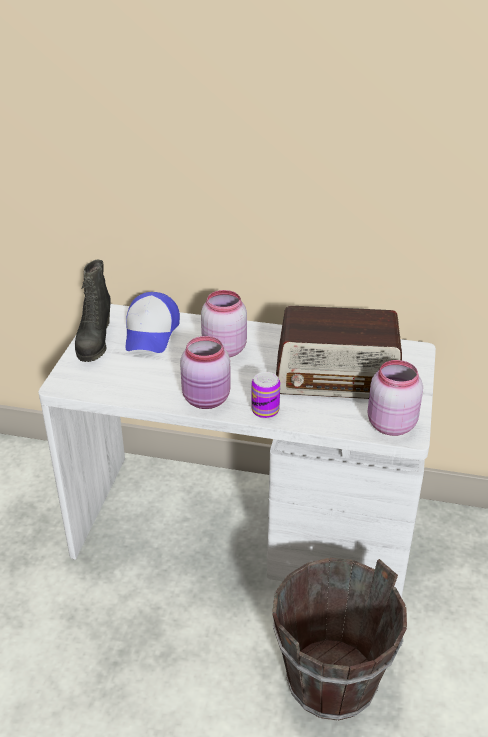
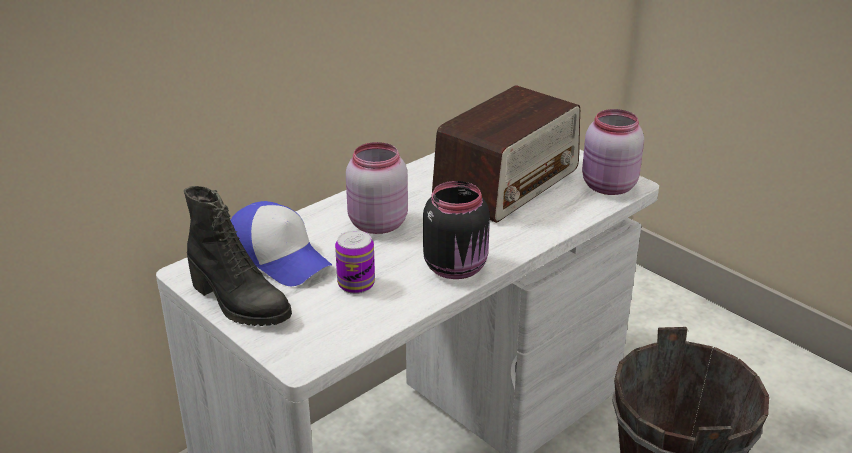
camera: 55 degrees left, 5 degrees down
(207, 399) = (457, 267): pink jar -> black jar
(265, 410) = (516, 241): can -> can (356, 284)

